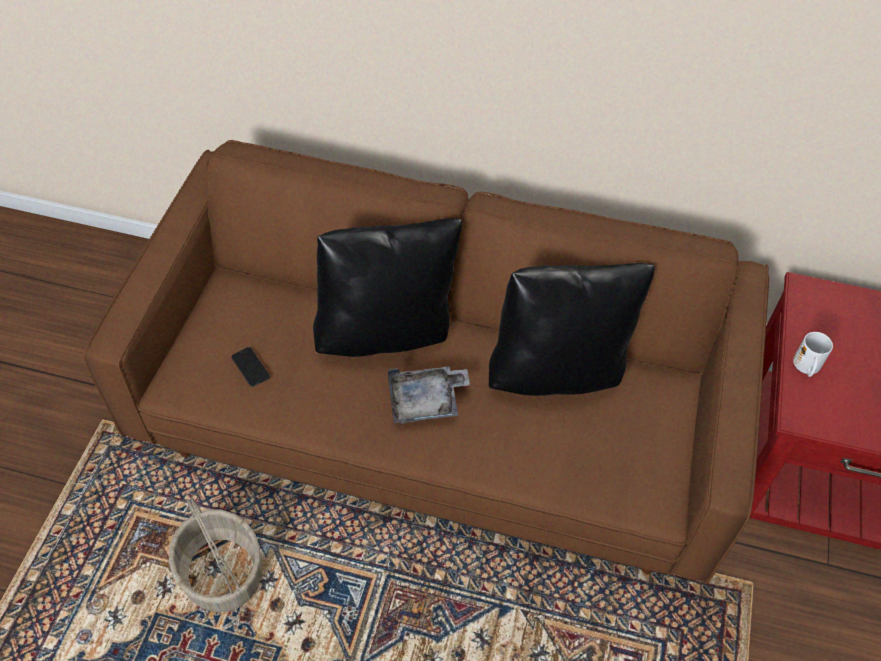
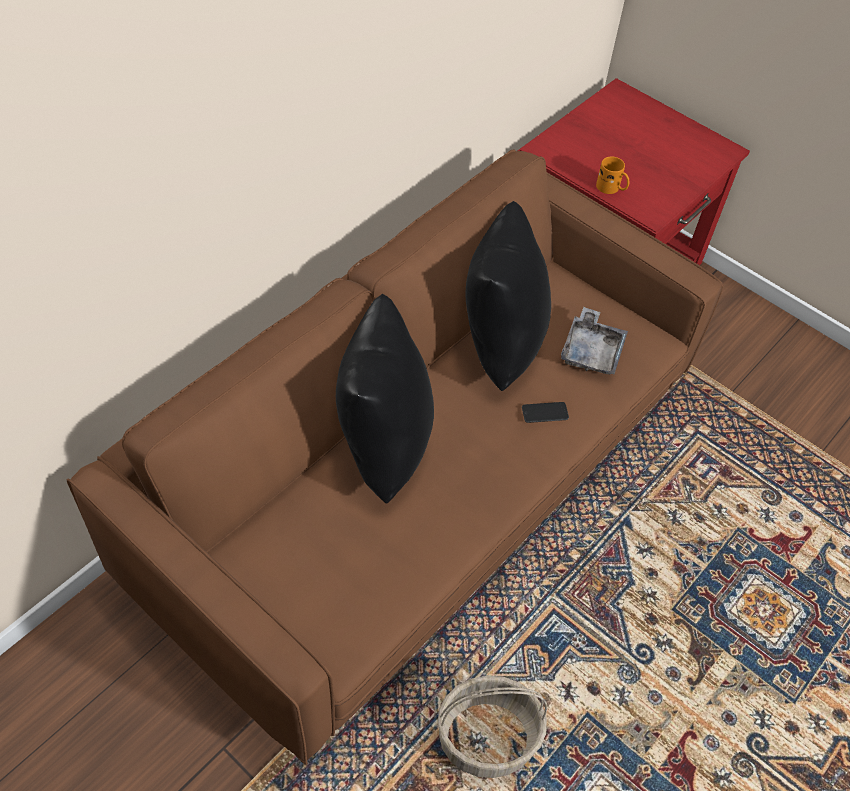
camera: 65 degrees left, 0 degrees up
(250, 367) = (355, 574): phone -> phone (545, 413)
(426, 401) = (479, 448): grey tray -> grey tray (591, 351)
(807, 368) = (611, 188): white mug -> orange mug

